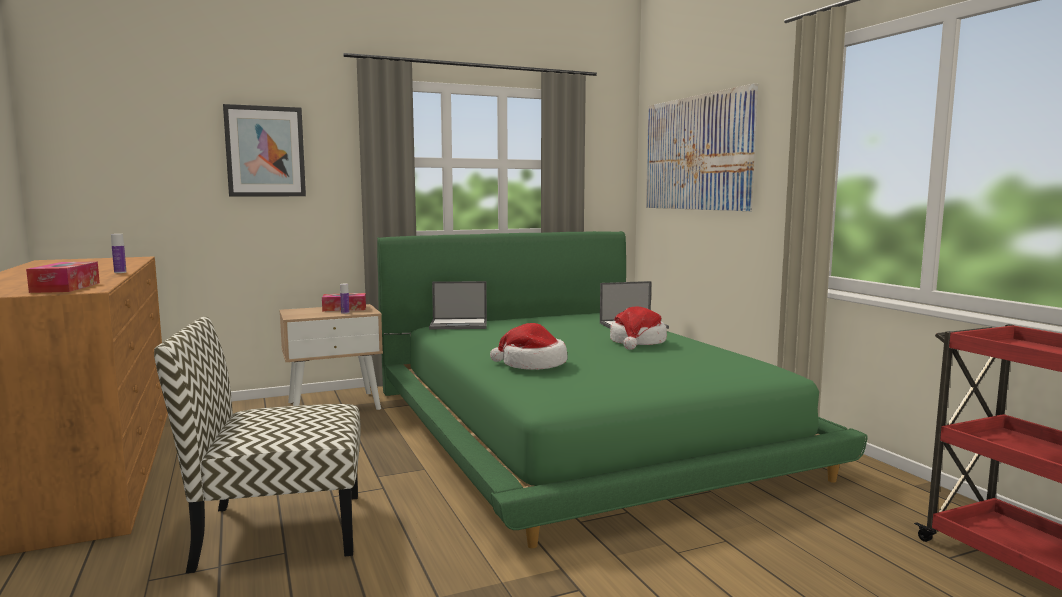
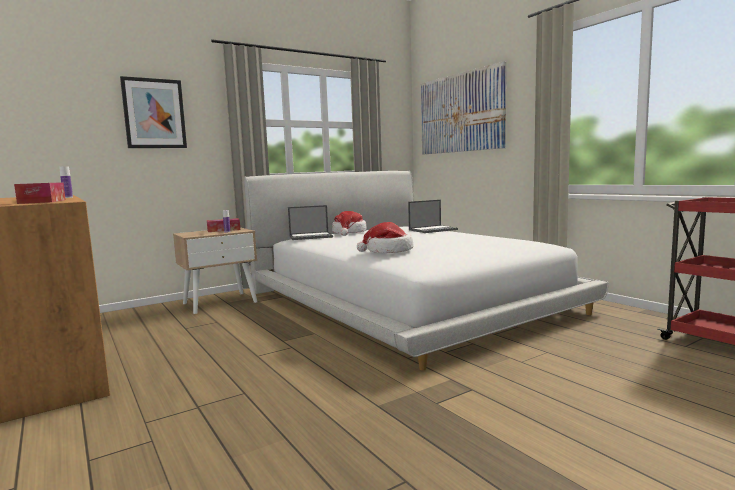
camera: 10 degrees left, 0 degrees up
(277, 531) = (228, 380): chair -> none
(577, 427) = (406, 300): green bed -> white bed
(637, 342) = (446, 237): hat -> hat (349, 233)

